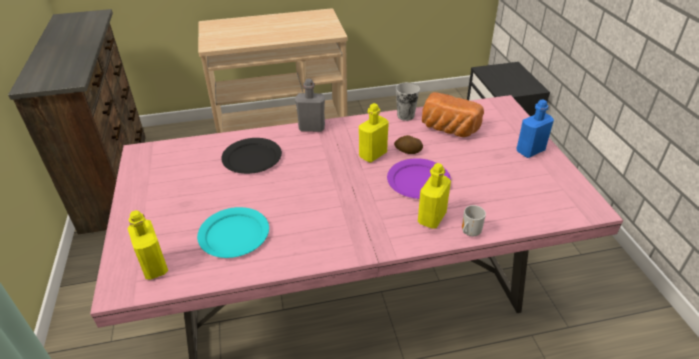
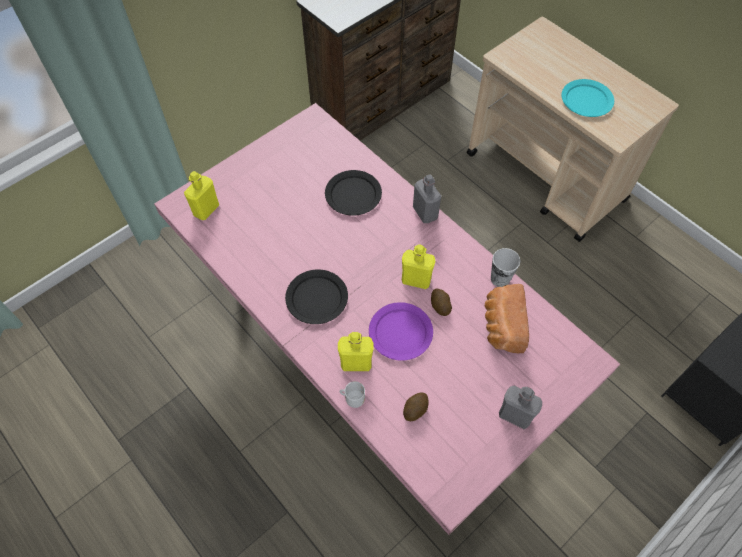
camera: 60 degrees right, 20 degrees up
(233, 235) = (259, 236): turquoise plate -> turquoise plate (586, 100)
(342, 219) = (316, 297): none -> black plate
(499, 199) = (415, 409): none -> potato
(530, 151) = (515, 415): blue bottle -> grey bottle

